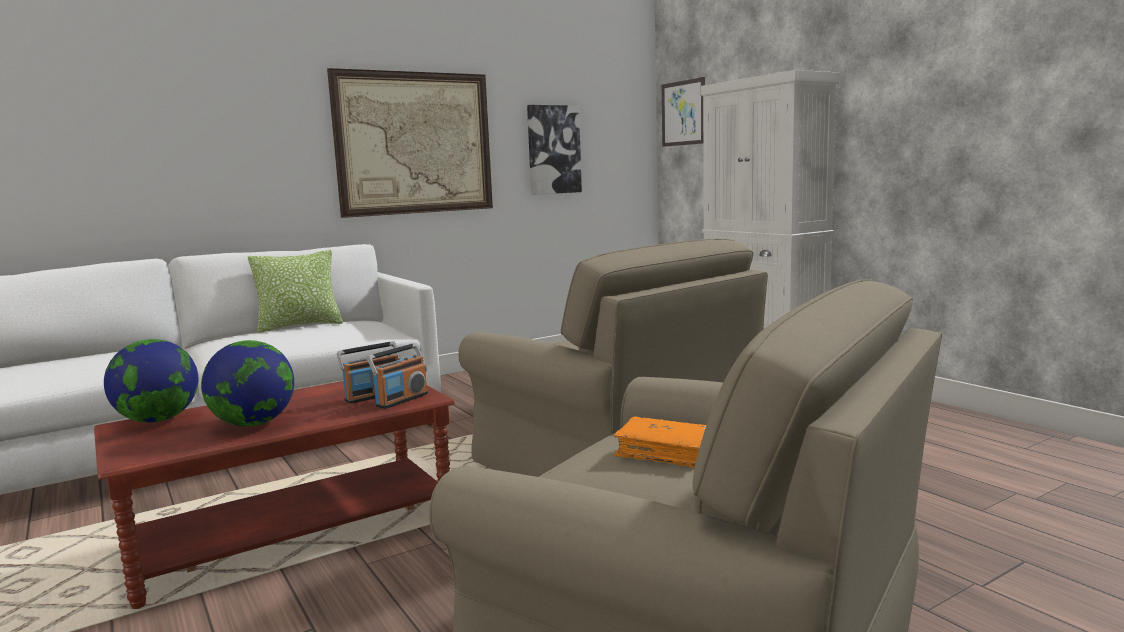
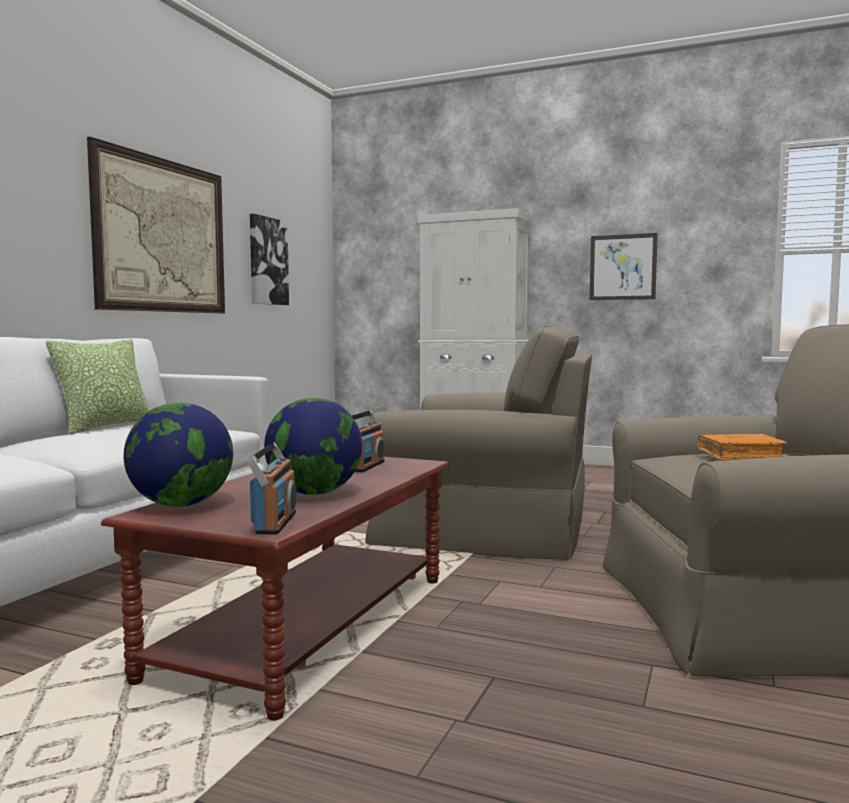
camera: 35 degrees left, 5 degrees down
(401, 400) = (403, 465): radio -> radio (275, 523)
(683, 113) = (367, 241): picture -> picture (622, 267)

